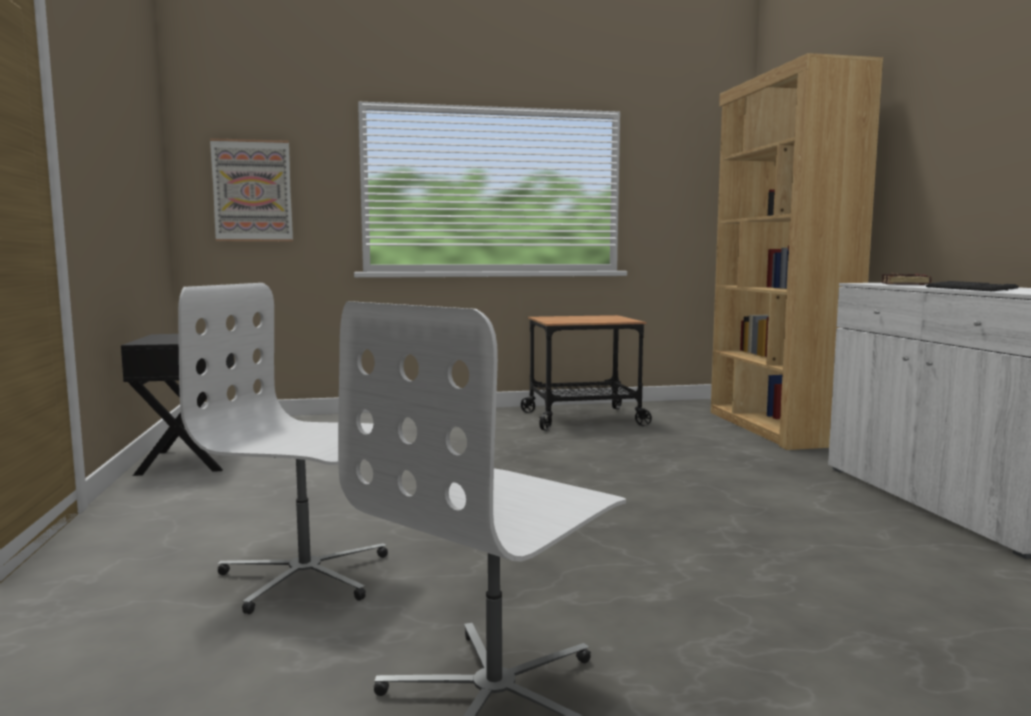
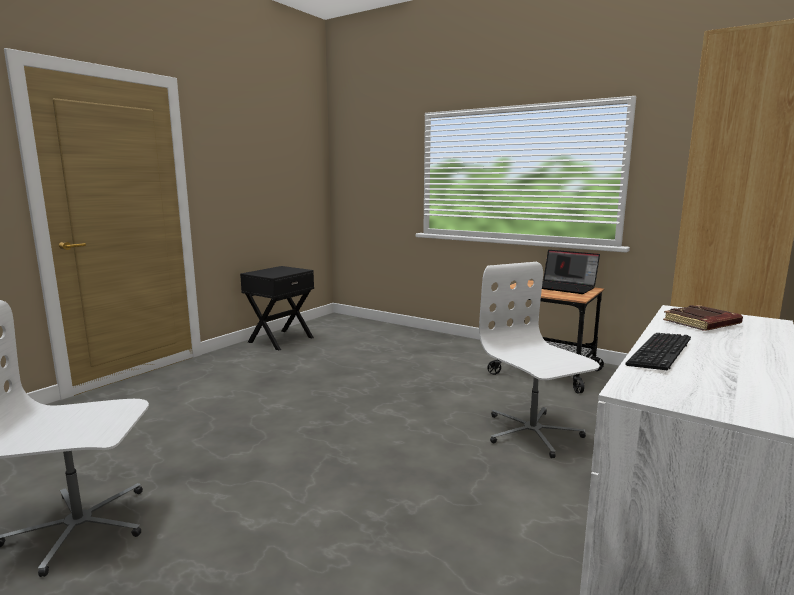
camera: 45 degrees right, 5 degrees up
(252, 191) = (366, 178): picture -> none
(305, 576) = (175, 424): white office chair -> white office chair (532, 433)
(590, 317) = (565, 287): none -> laptop

